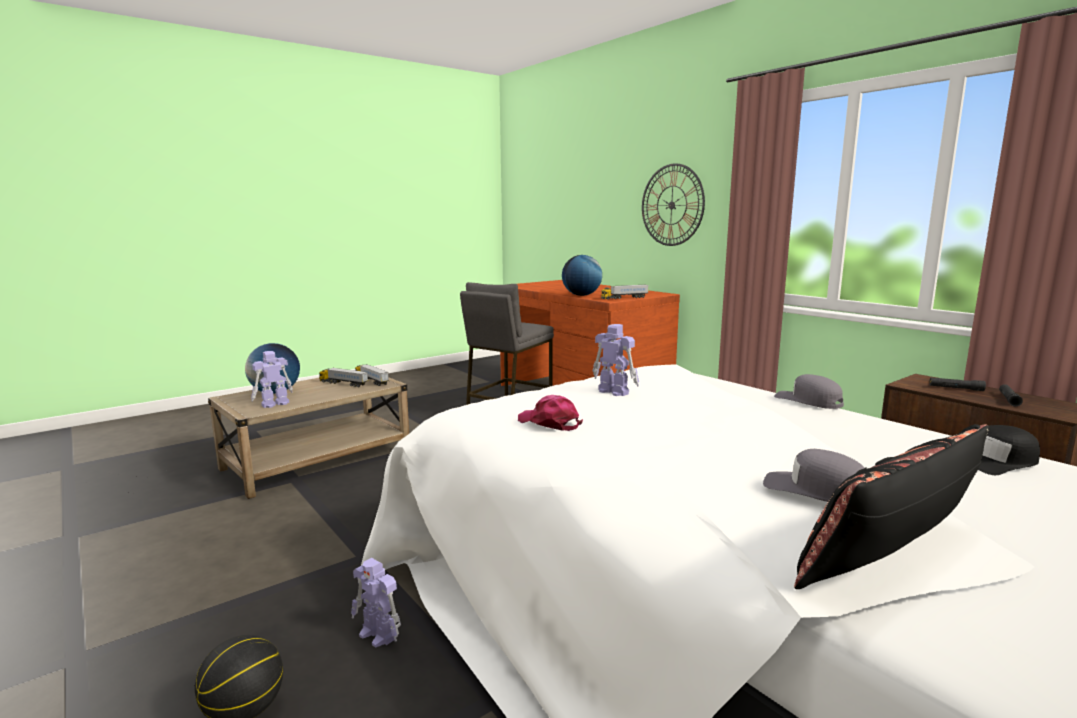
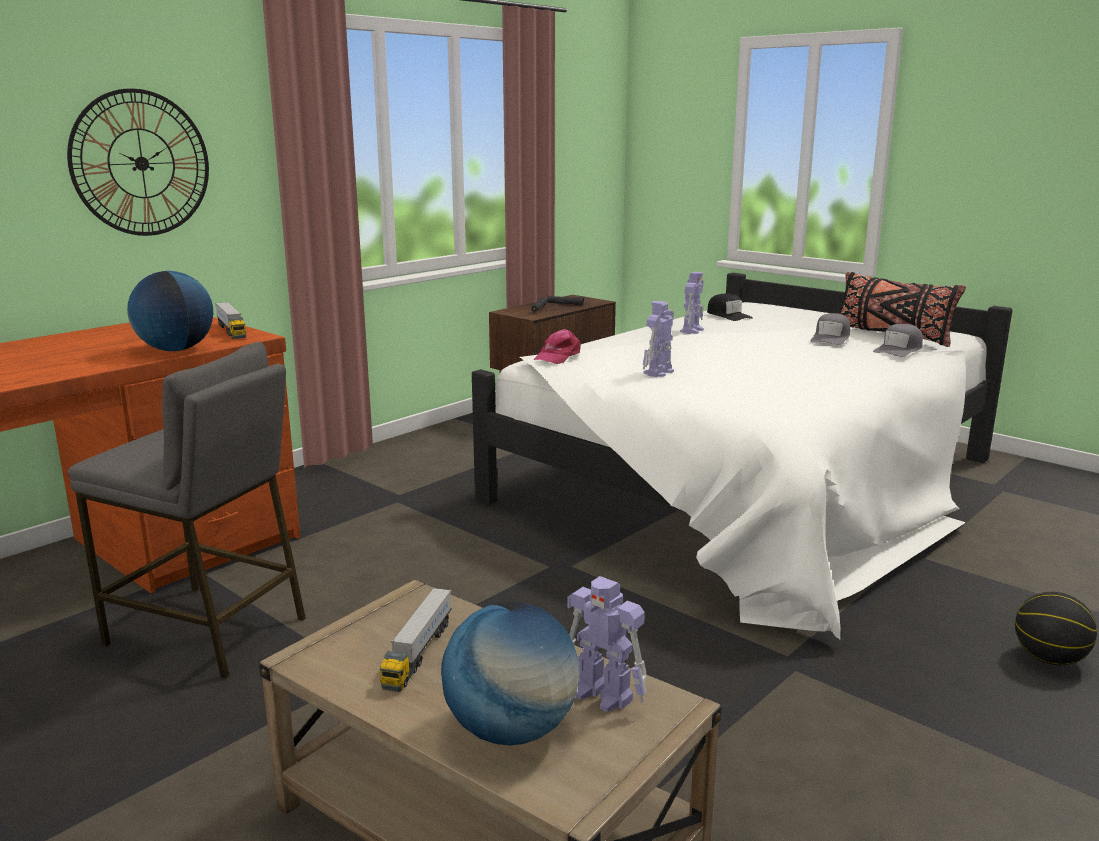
camera: 100 degrees left, 5 degrees up
(371, 381) = (393, 622): toy truck -> none
(378, 635) = (903, 619): toy robot -> toy robot (692, 330)
(549, 423) = (779, 387): pink cap -> pink cap (558, 357)
(808, 401) = (623, 333): grey cap -> grey cap (898, 349)

